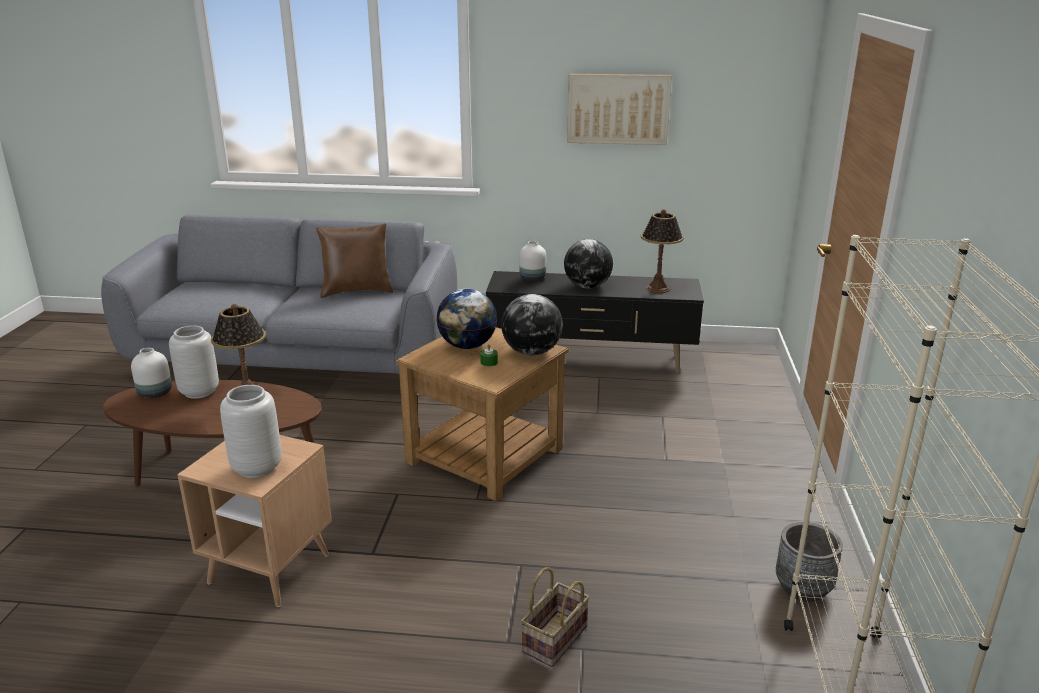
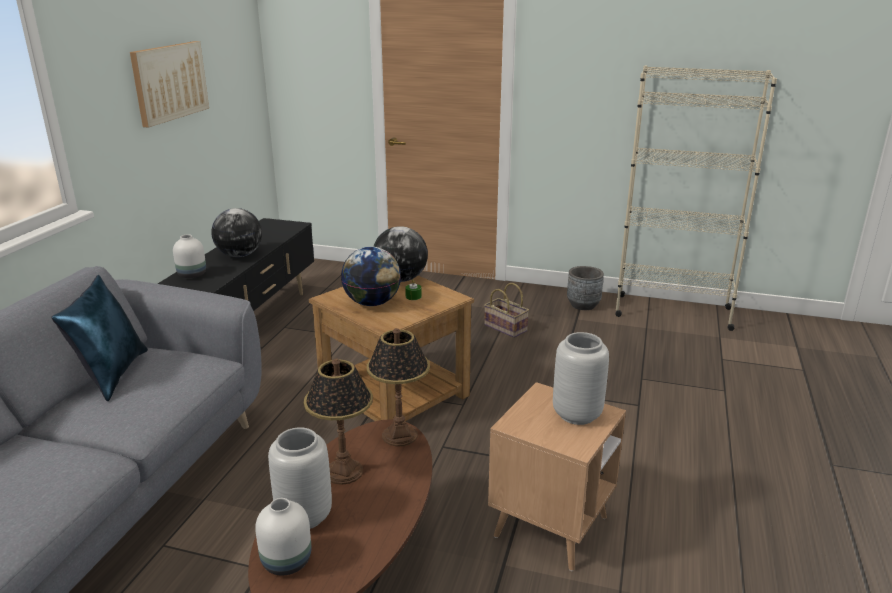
camera: 80 degrees left, 0 degrees up
(357, 291) = (112, 375): brown pillow -> blue pillow
(555, 641) = (635, 387): basket -> basket (507, 328)
(658, 288) = (272, 232): table lamp -> table lamp (400, 435)

